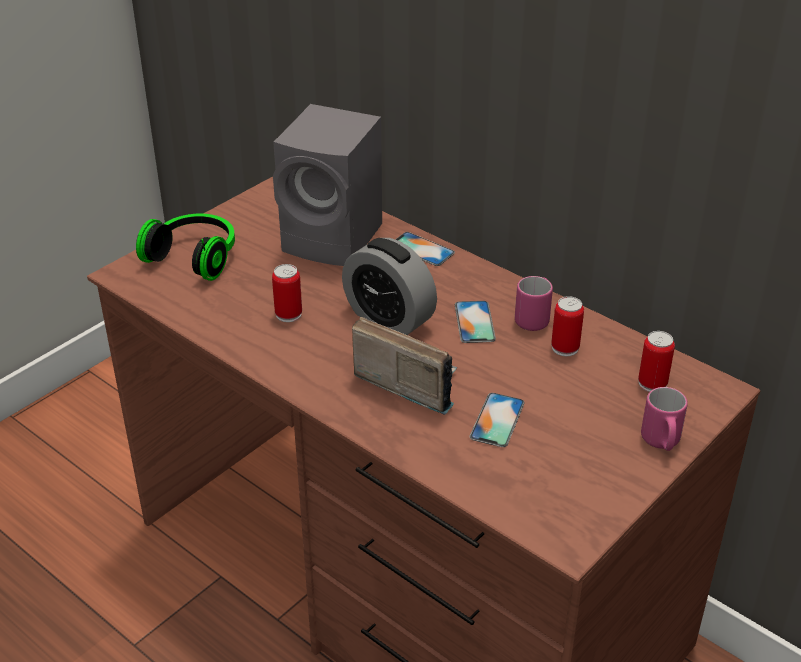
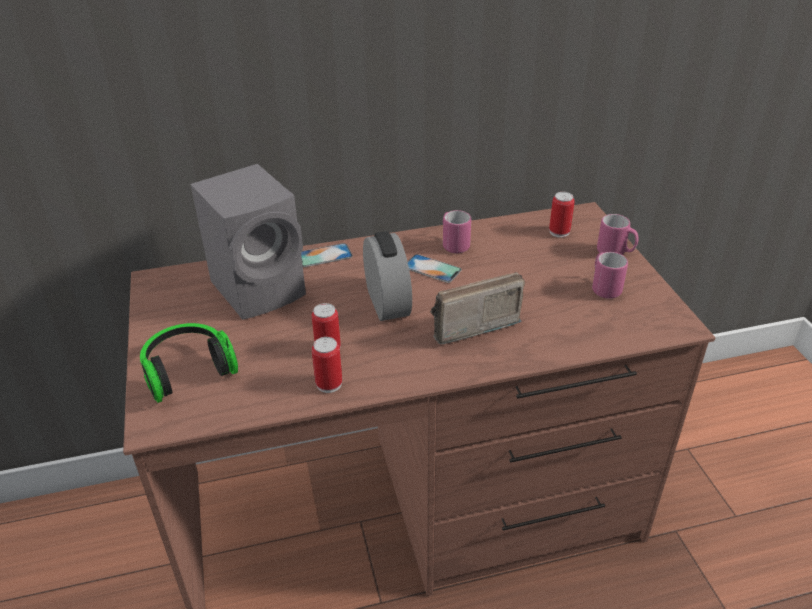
camera: 55 degrees left, 0 degrees up
(389, 318) = (387, 303): alarm clock -> alarm clock turned 90 degrees counterclockwise
(497, 420) = (543, 303): phone -> none
(565, 348) = (495, 246): can -> can (329, 384)
(577, 456) = (603, 288): none -> pink mug

